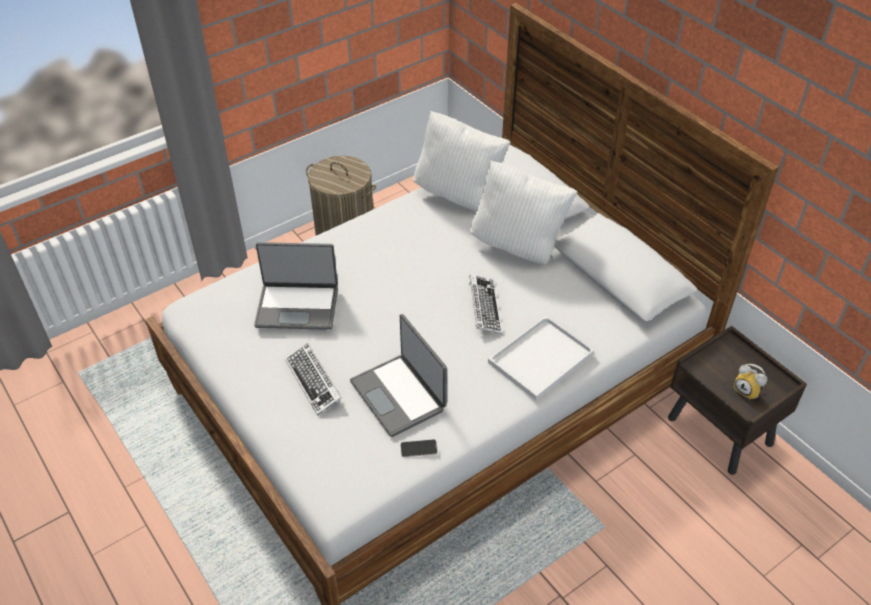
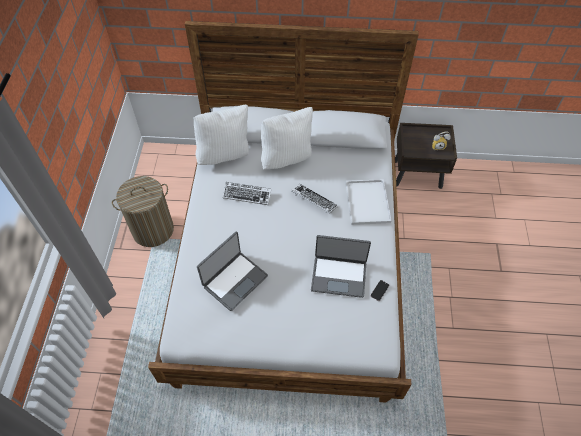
camera: 50 degrees left, 10 degrees up
(314, 382) = (295, 308): keyboard -> keyboard (247, 195)

